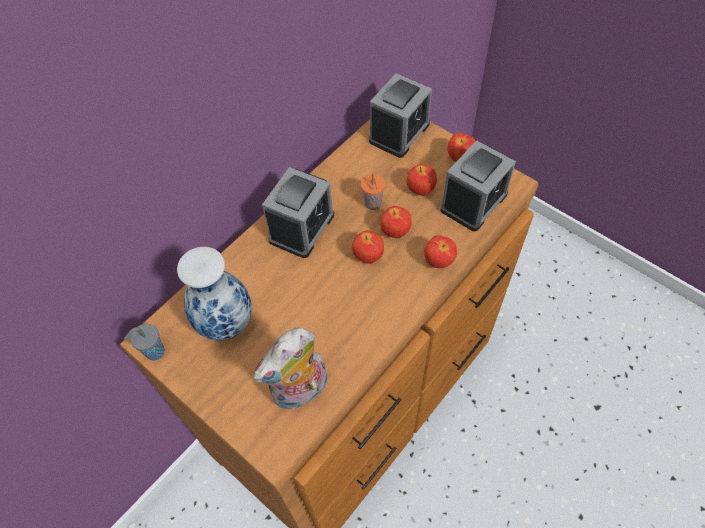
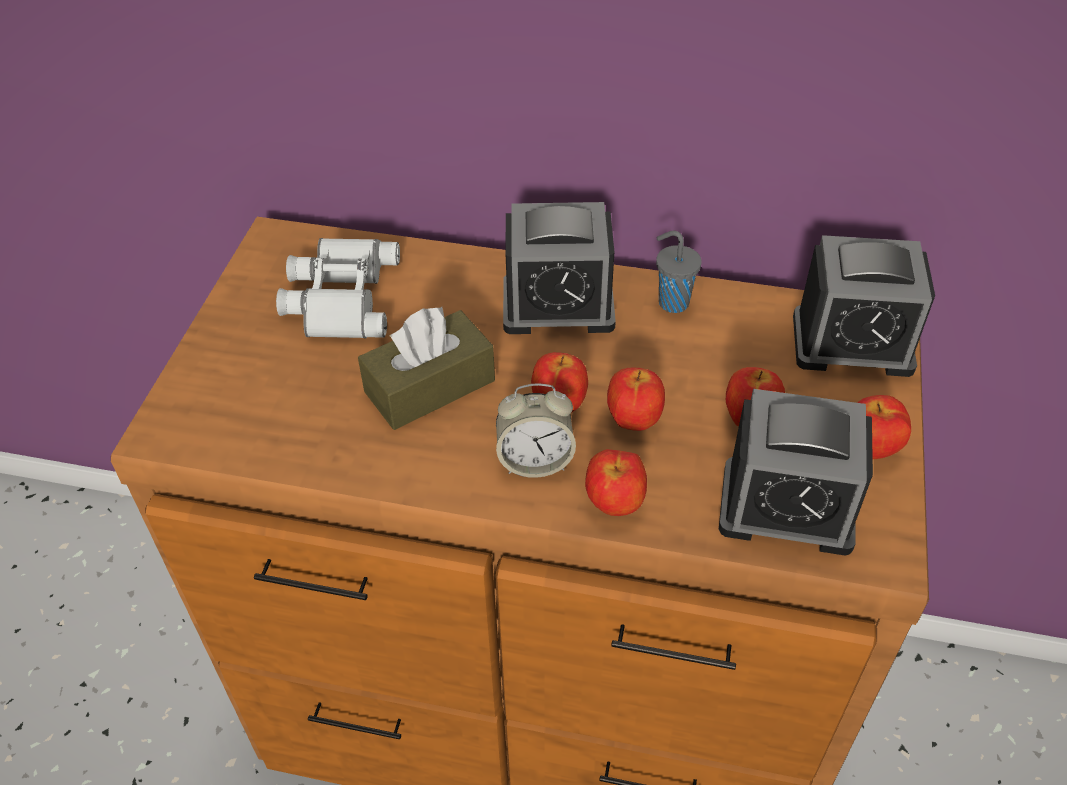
camera: 60 degrees right, 10 degrees down
(154, 352) = (259, 250): grey cup -> grey cup (671, 302)
(224, 324) = (339, 296): vase -> white binoculars
(301, 391) = (269, 423): plush toy -> none
(321, 306) = (430, 386): none -> brown tissue box
(373, 204) = (668, 370): orange cup -> none
(396, 281) = (535, 460): none -> alarm clock

